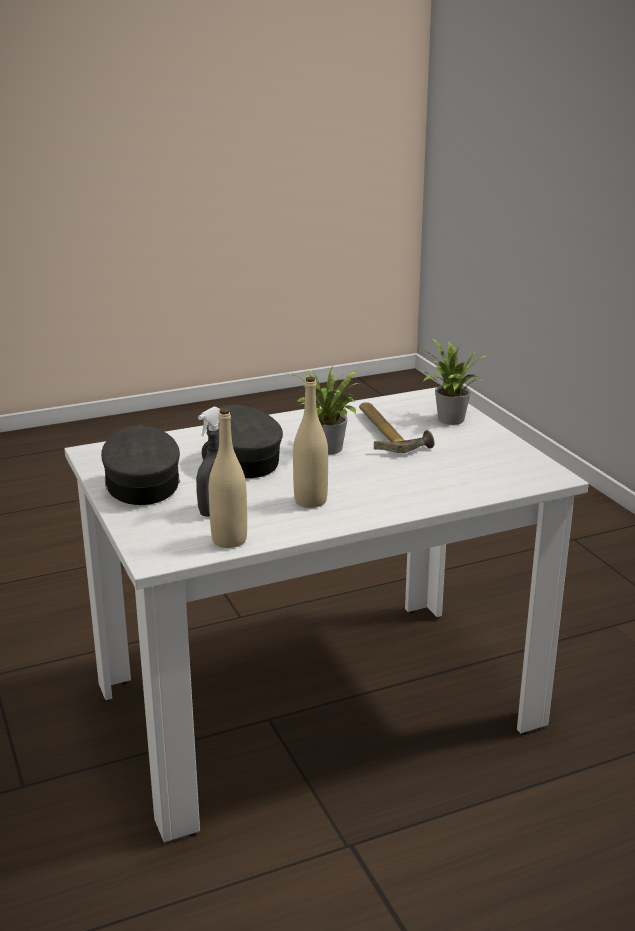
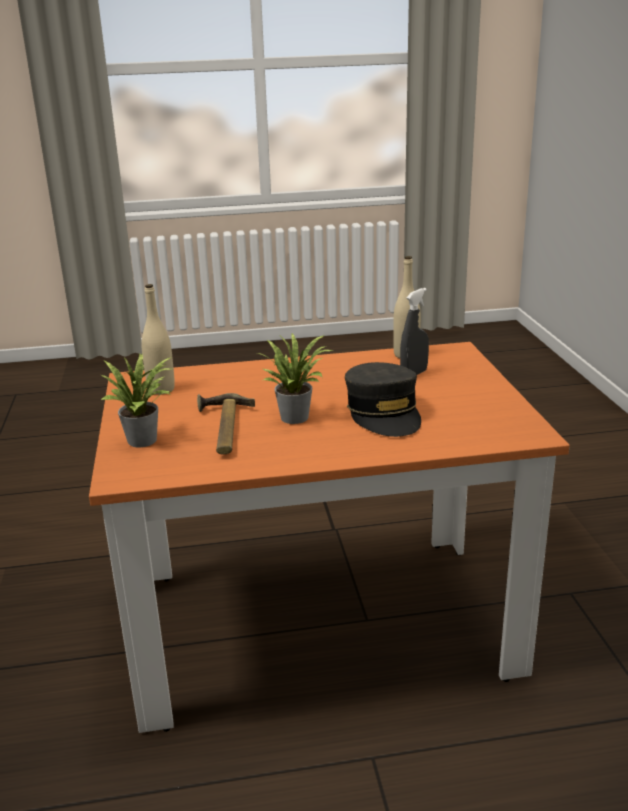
camera: 165 degrees left, 0 degrees up
(141, 484) = (477, 398): grey cap -> none
(310, 501) = (336, 374): beige bottle -> beige bottle (161, 389)
(317, 706) = (321, 625): white dining table -> orange dining table

